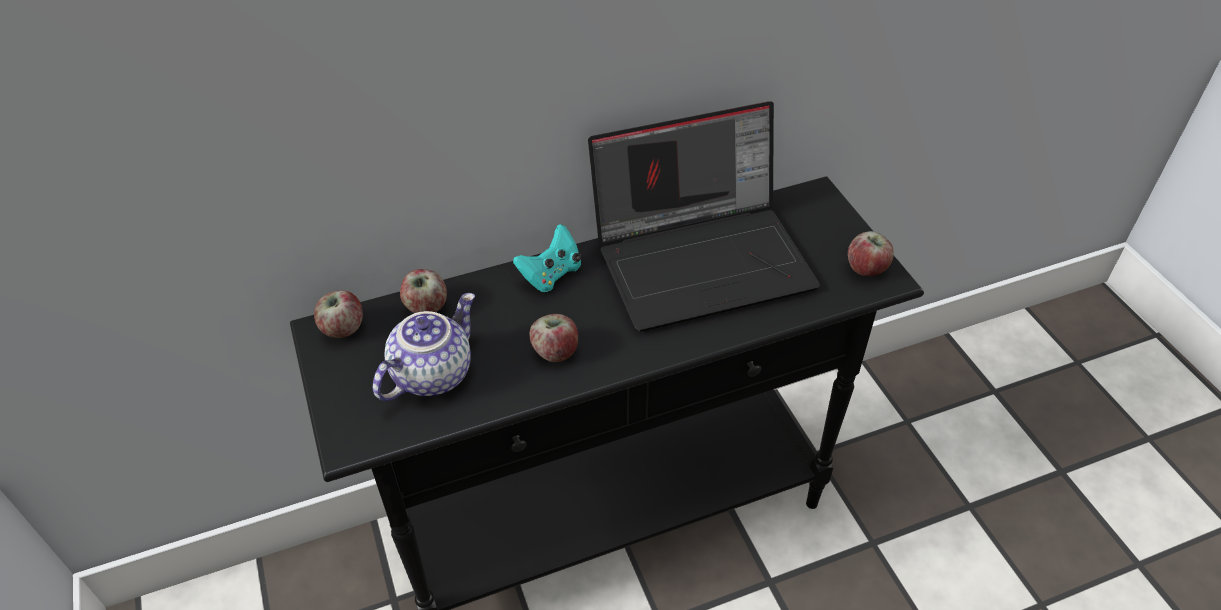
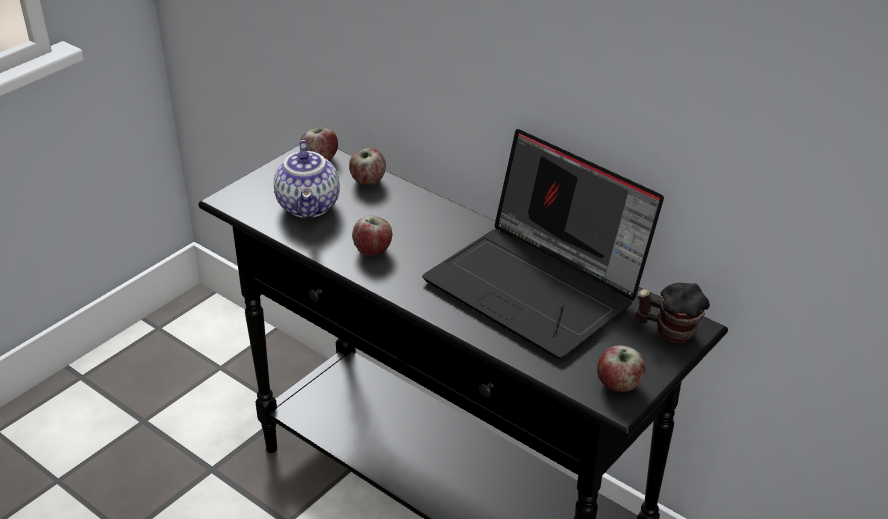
camera: 60 degrees right, 10 degrees down
(431, 373) = (310, 206): teapot -> teapot turned 75 degrees clockwise
(551, 274) = (449, 220): turquoise game controller -> none
(815, 209) = (668, 331): none -> mug

